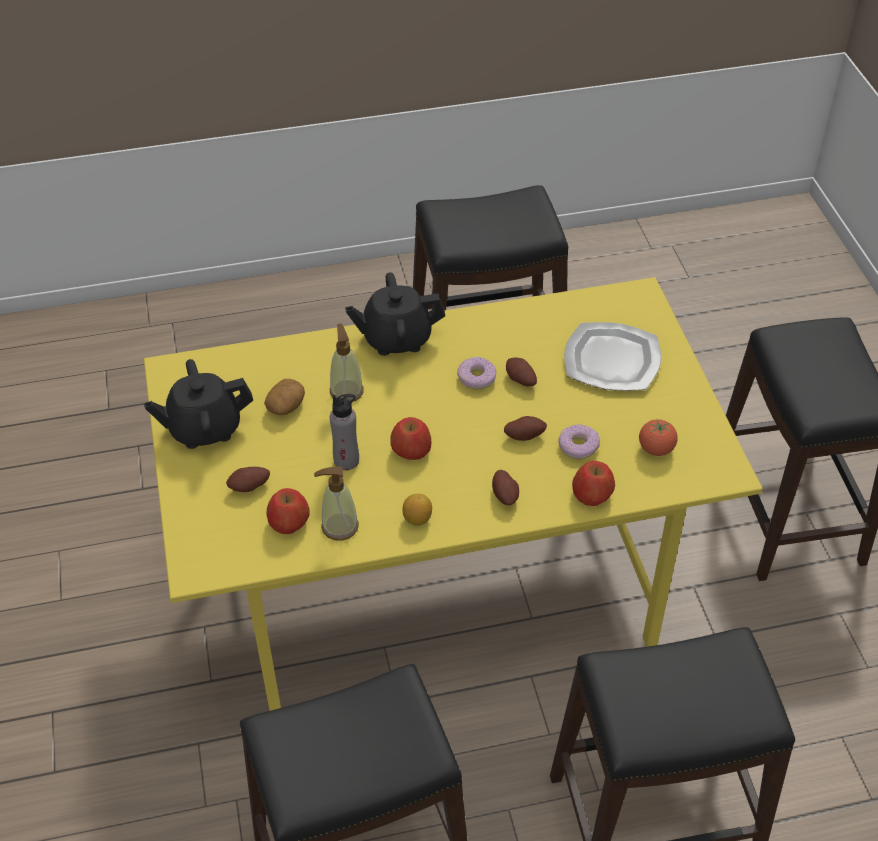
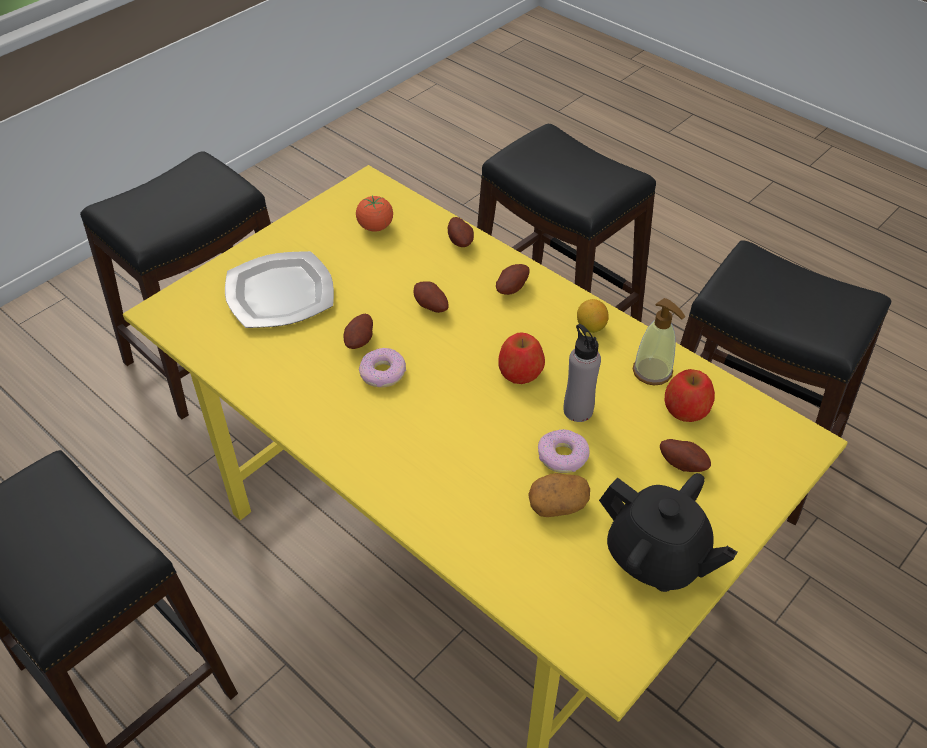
camera: 125 degrees left, 0 degrees up
(346, 391) = (490, 465): soap dispenser -> none
(396, 339) = (375, 468): black teapot -> none
(578, 446) = (413, 270): donut -> donut (562, 457)
(592, 495) = (461, 241): apple -> potato

